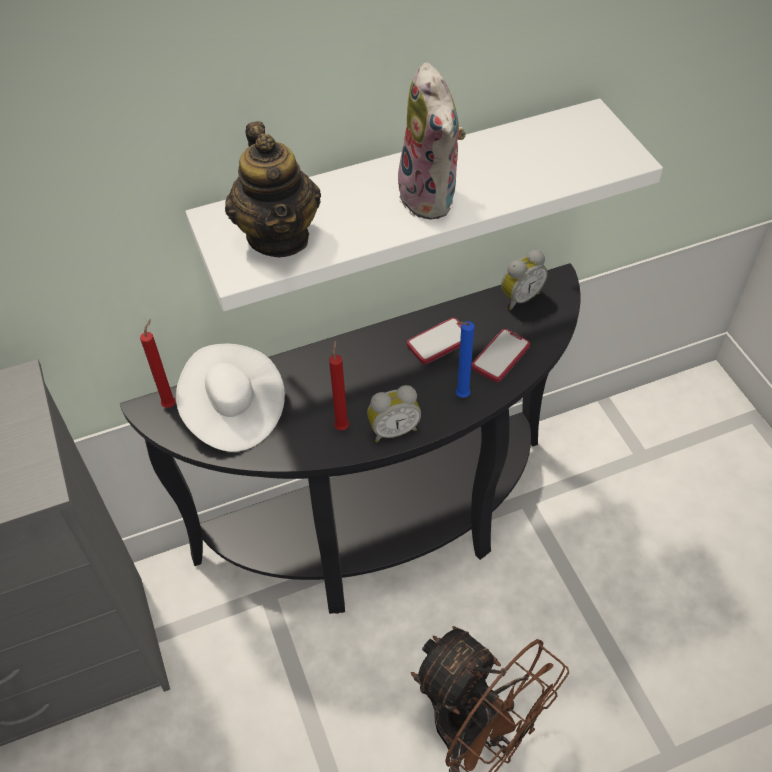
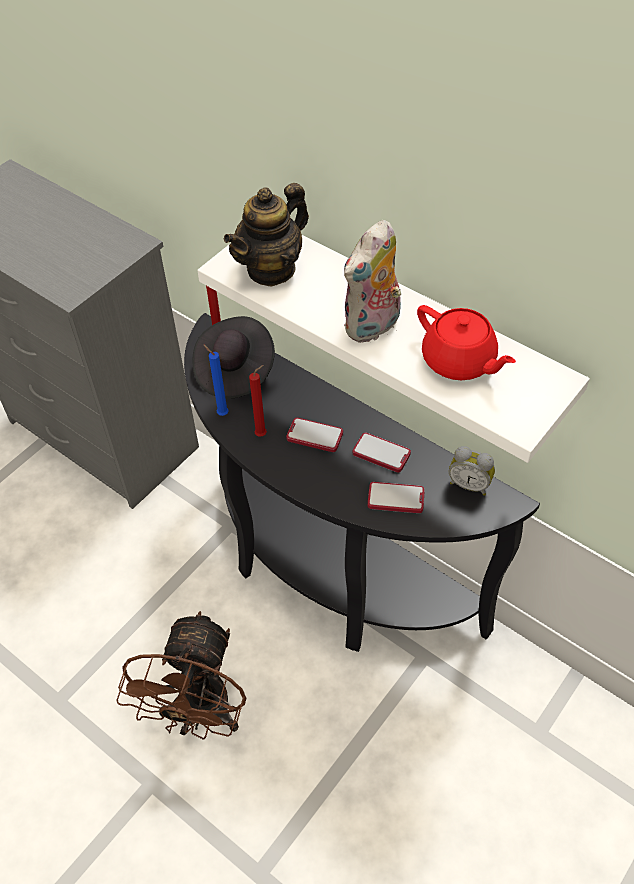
camera: 60 degrees right, 0 degrees up
(233, 412) = (234, 371): white hat -> black hat
(378, 383) = (314, 436): none -> phone
(393, 429) = (279, 464): alarm clock -> none
(460, 396) = (337, 490): blue candle -> blue candle (221, 413)
(524, 162) = (459, 362): none -> red teapot

